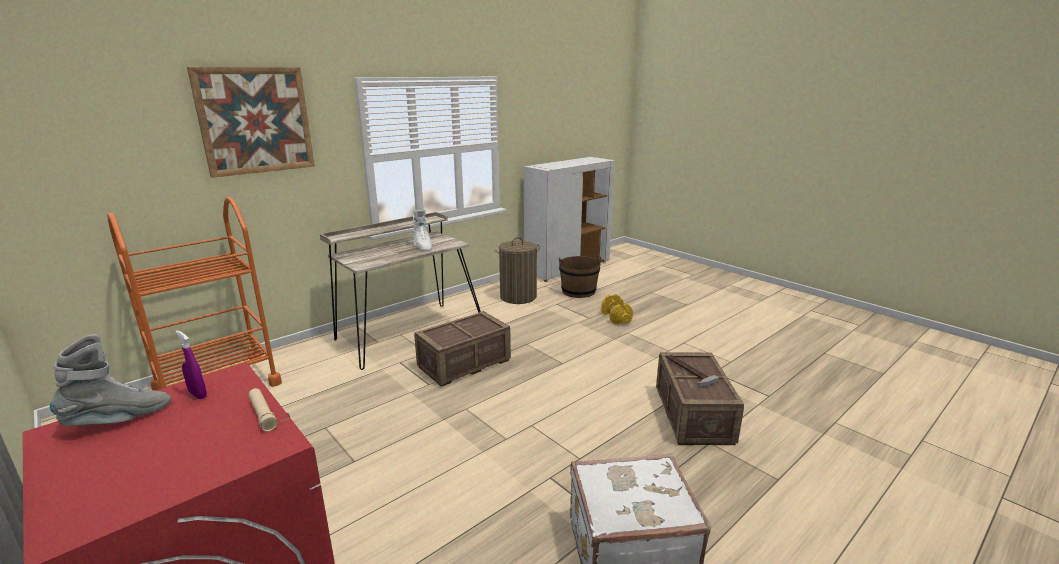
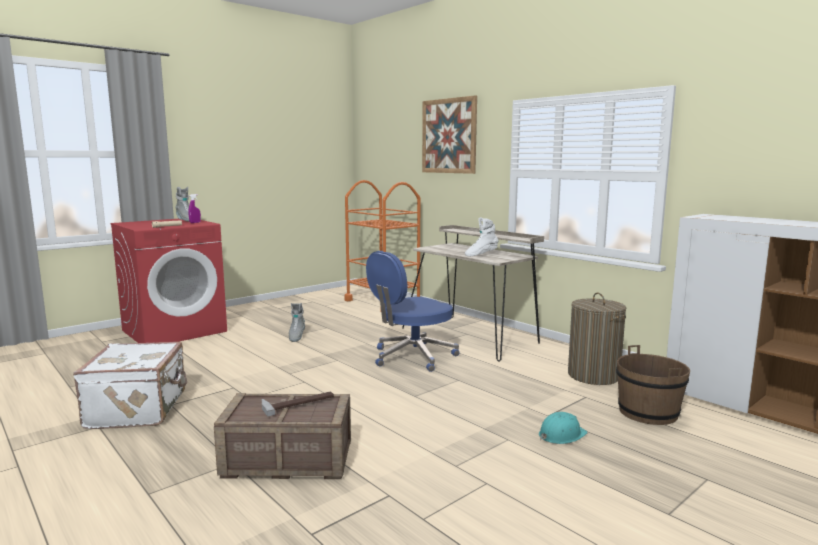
camera: 90 degrees right, 10 degrees down
(359, 451) = (296, 337): none -> grey boot
(464, 364) = (412, 357): crate -> blue office chair
(616, 317) = (561, 435): yellow dumbbell -> turquoise hard hat

